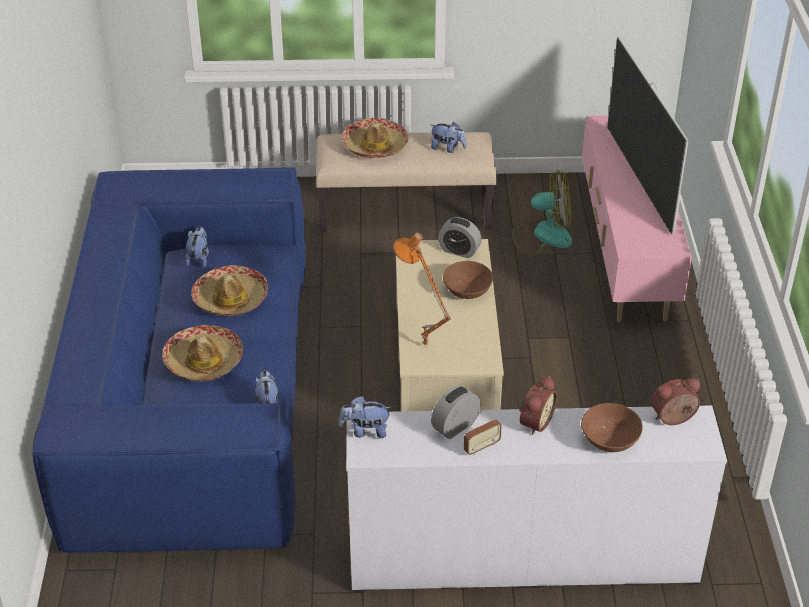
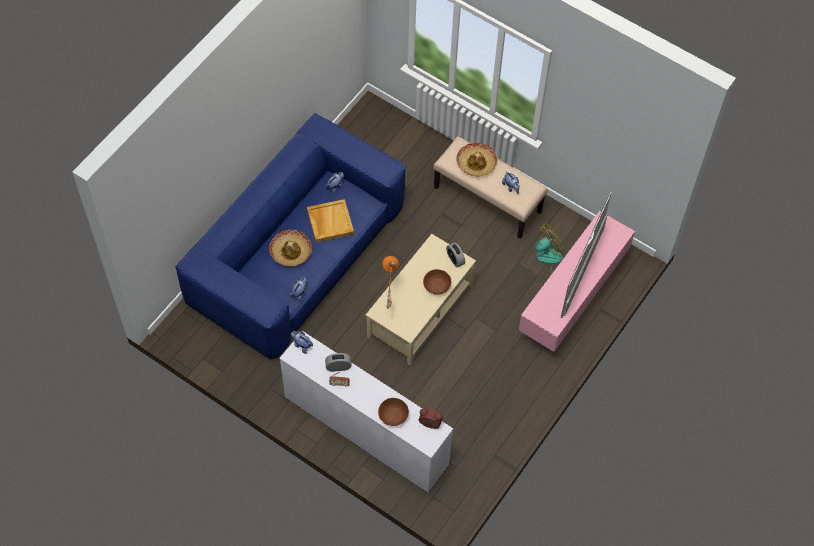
camera: 35 degrees right, 20 degrees up
(230, 299) = (329, 221): hat -> beige tray
(534, 422) = (372, 386): alarm clock -> none
(542, 235) = (543, 259): fan -> fan turned 75 degrees counterclockwise

